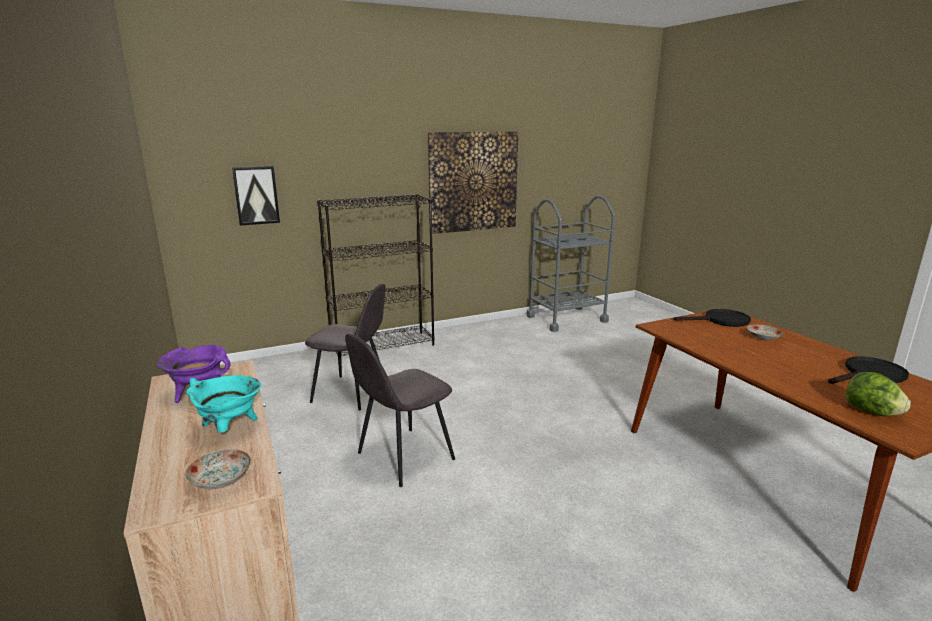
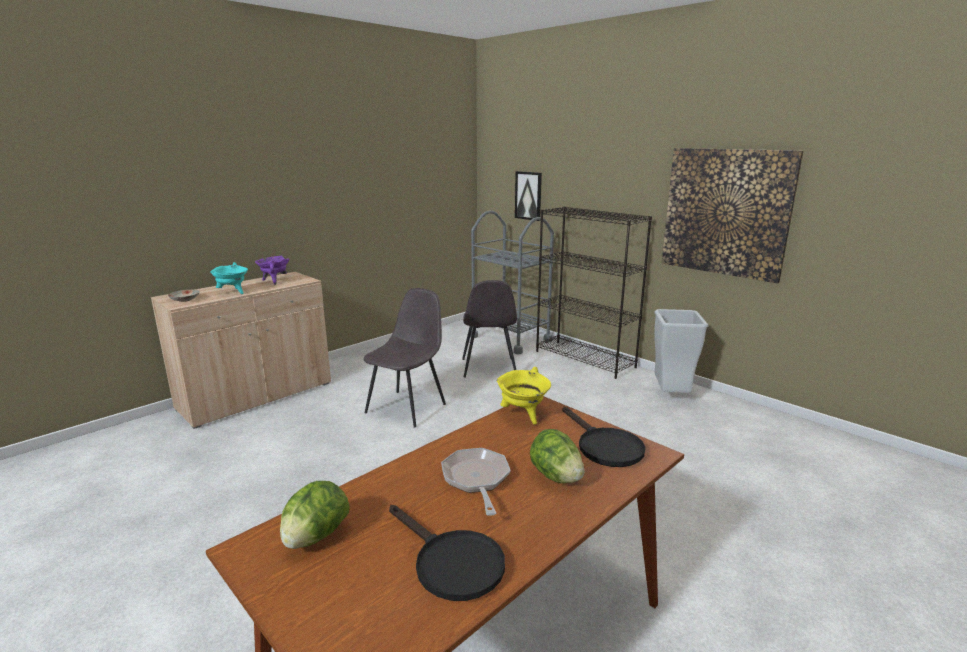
camera: 70 degrees right, 0 degrees up
(403, 457) = (407, 407): grey chair -> grey chair turned 90 degrees clockwise
(479, 335) = (671, 396): none -> grey trash can
(566, 319) = (816, 442): grey cart -> grey cart (510, 339)
(676, 333) = (523, 415): none -> yellow cooking pot
(762, 337) = (556, 476): plate -> lettuce
(774, 357) = (476, 480): none -> frying pan

